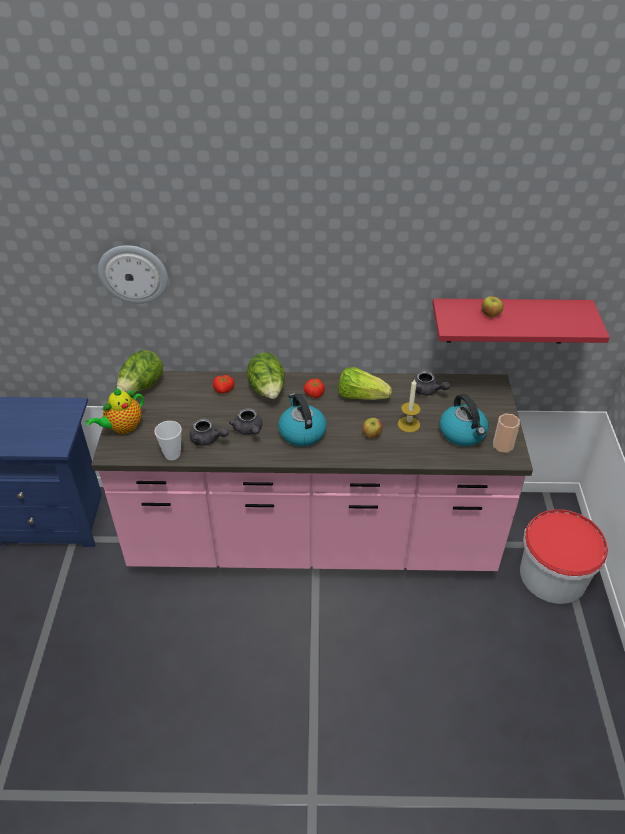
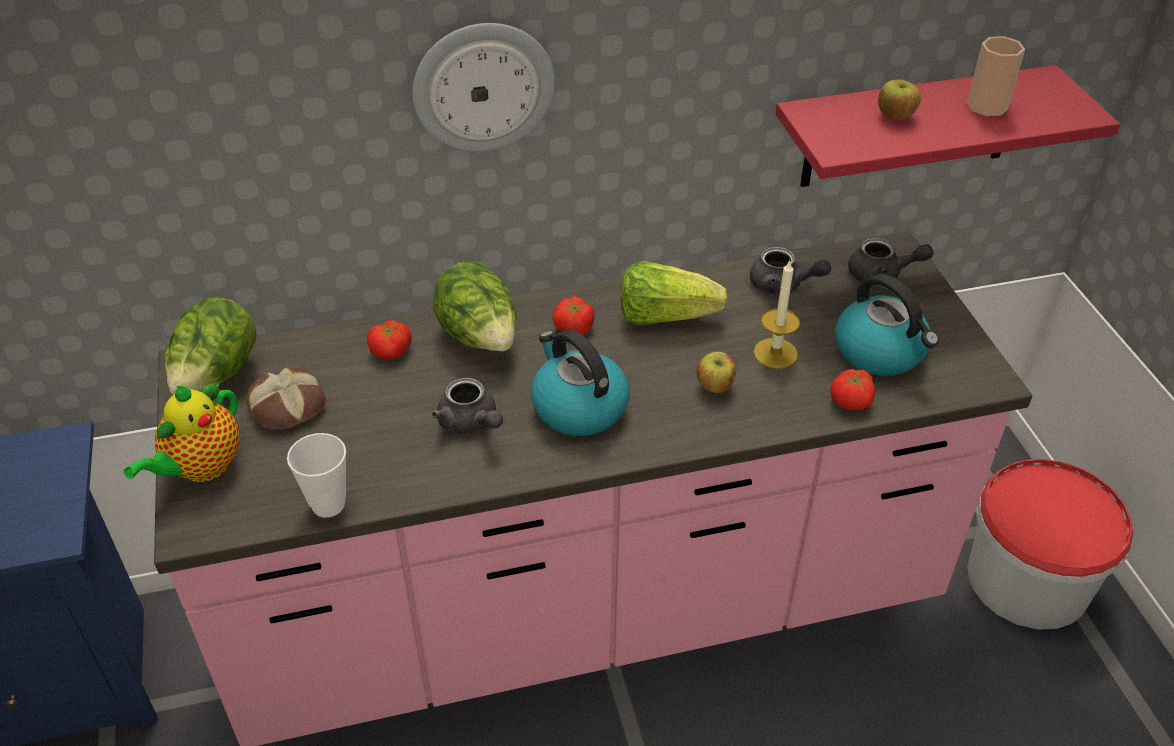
camera: 15 degrees left, 0 degrees up
(133, 273) = (166, 136): wall clock -> wall clock (483, 86)
(169, 407) = (287, 407): none -> bread
(208, 439) = (393, 458): grey teapot -> grey teapot (882, 275)
(437, 454) = (851, 401): none -> tomato
(503, 445) = (960, 360): cup -> cup (987, 106)

